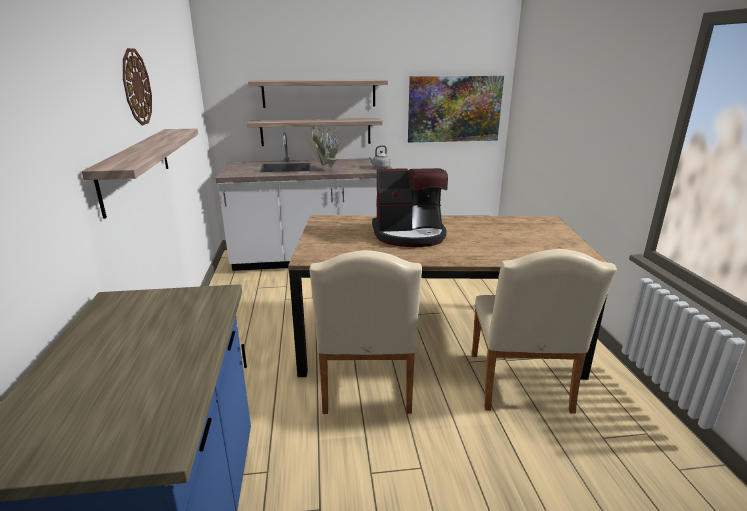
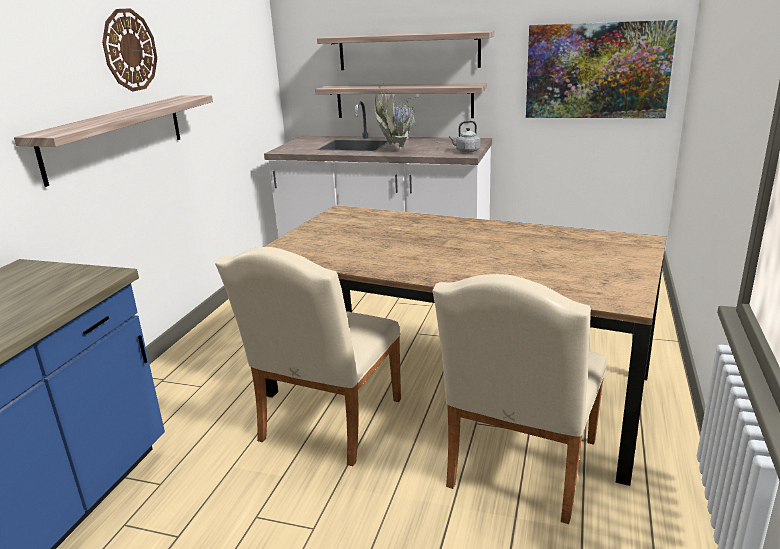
camera: 25 degrees right, 0 degrees up
(409, 235) = (419, 240): coffee machine -> none

